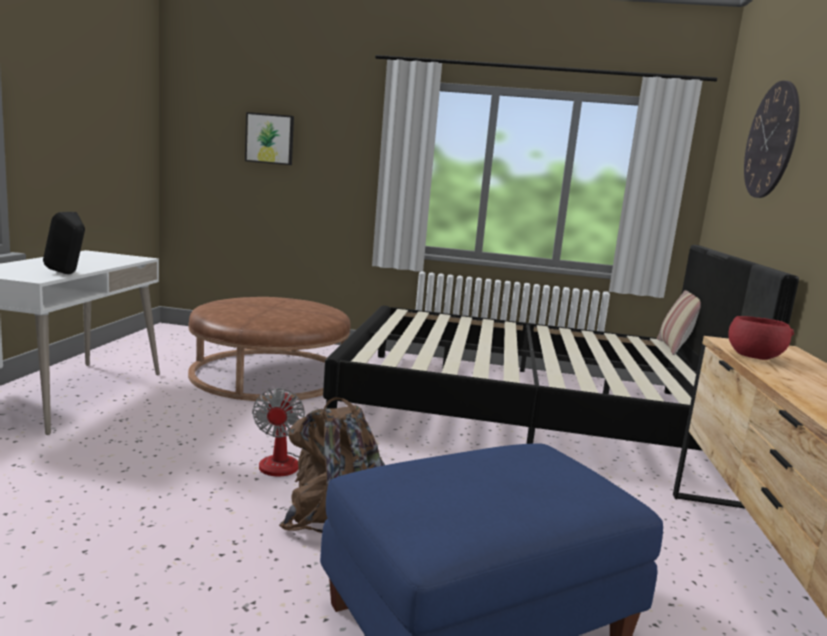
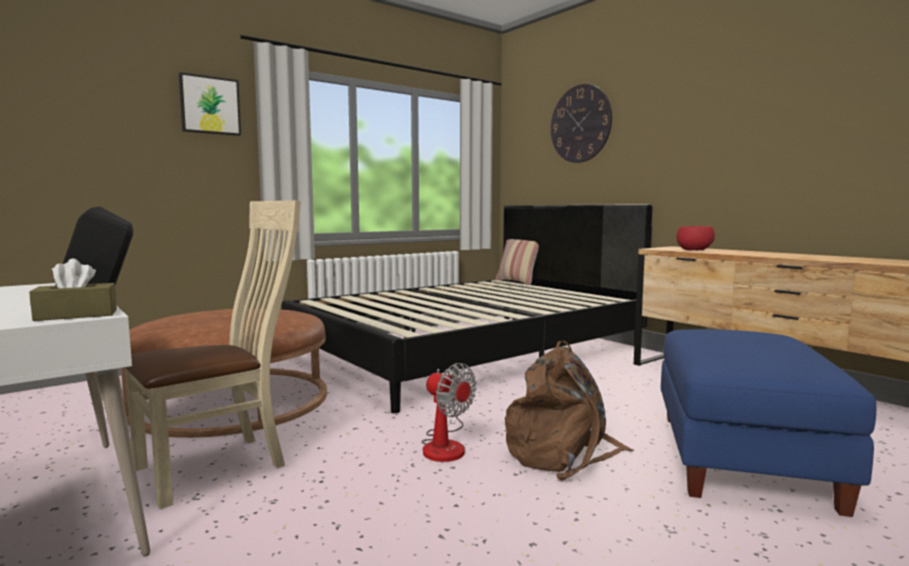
camera: 45 degrees left, 5 degrees down
(32, 277) = (76, 315): none -> brown tissue box
(169, 409) = (220, 465): none -> beige chair
(270, 139) = (103, 124): picture -> picture (210, 105)

